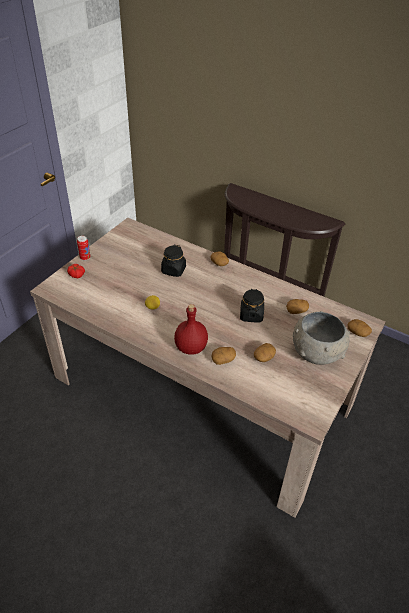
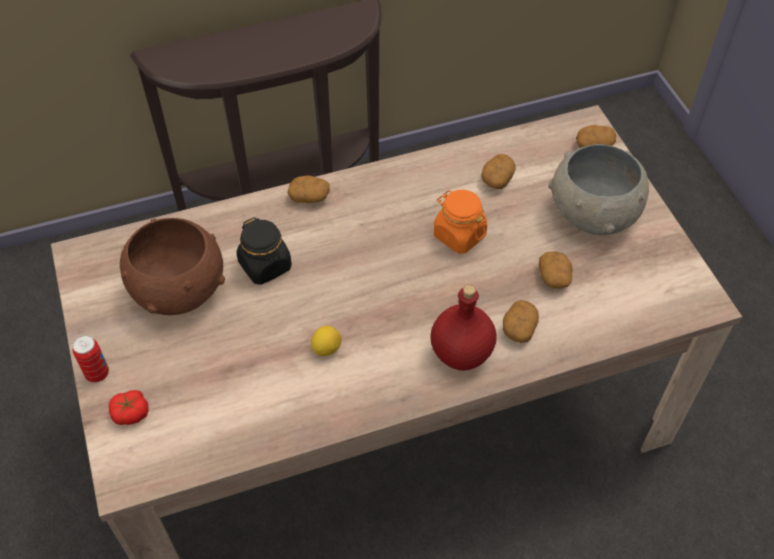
camera: 50 degrees left, 10 degrees up
(139, 255) = (178, 289): none -> brown bowl
(251, 315) = (459, 235): black jar -> orange jar

